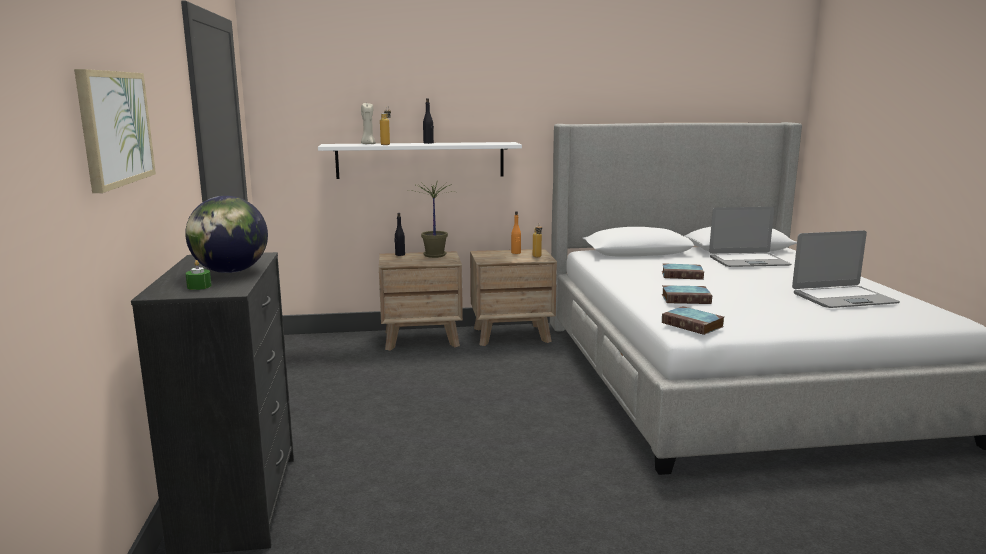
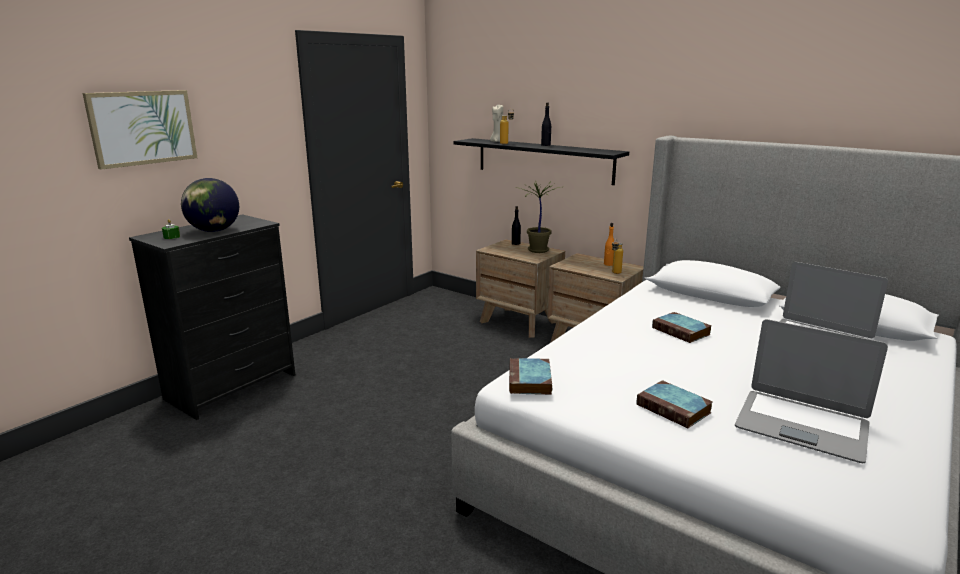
camera: 45 degrees right, 5 degrees up
(420, 160) = (543, 160): white shelf -> black shelf
(686, 299) = (601, 355): book -> book (675, 409)

